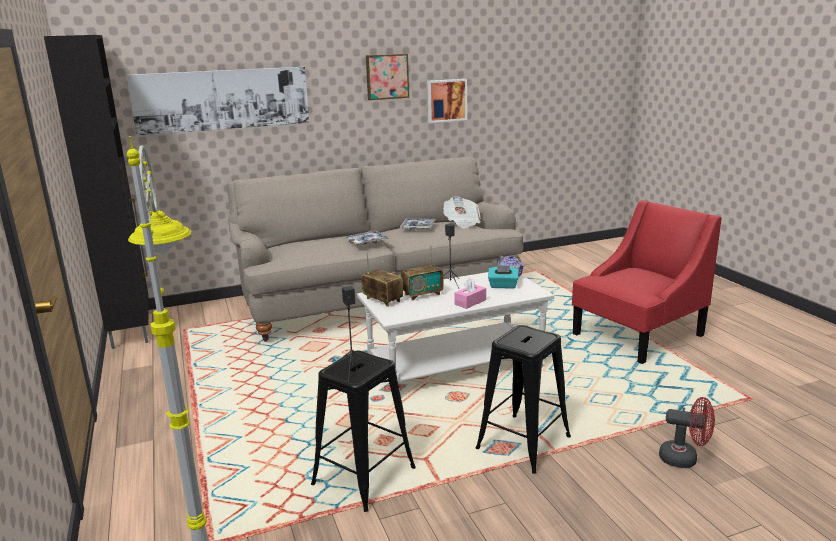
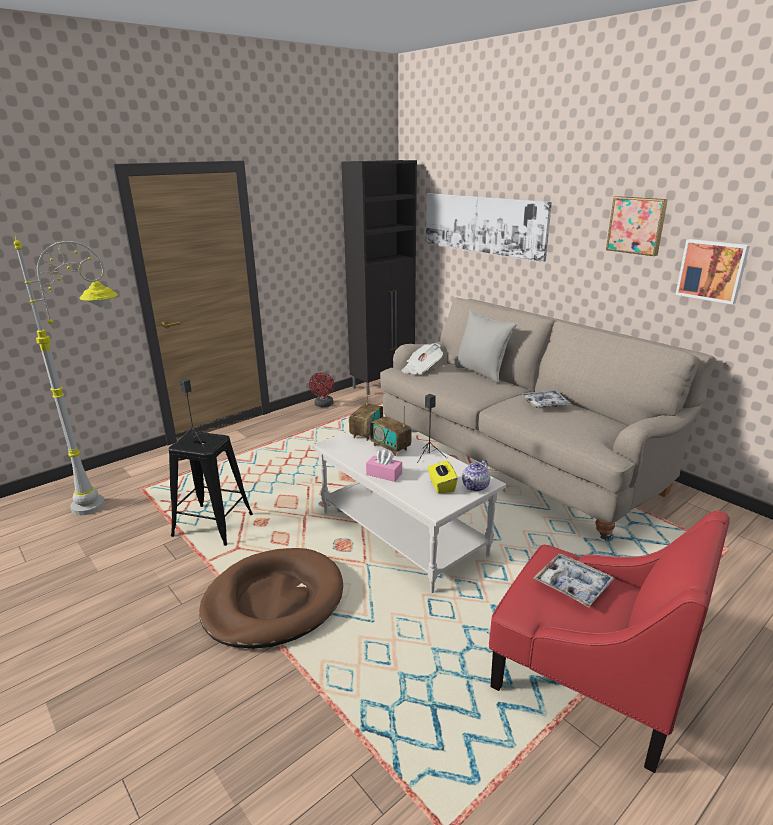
camera: 70 degrees right, 5 degrees up
(323, 237) = (482, 373): none -> grey pillow
(366, 242) = (475, 391): tray -> tray (572, 585)
(462, 223) = (596, 423): newspaper -> newspaper (421, 369)
(503, 286) = (441, 486): turquoise tissue box -> yellow tissue box
(523, 443) = (273, 601): black stool -> brown dog bed
(684, 459) = (264, 739): red fan -> red fan (323, 405)

